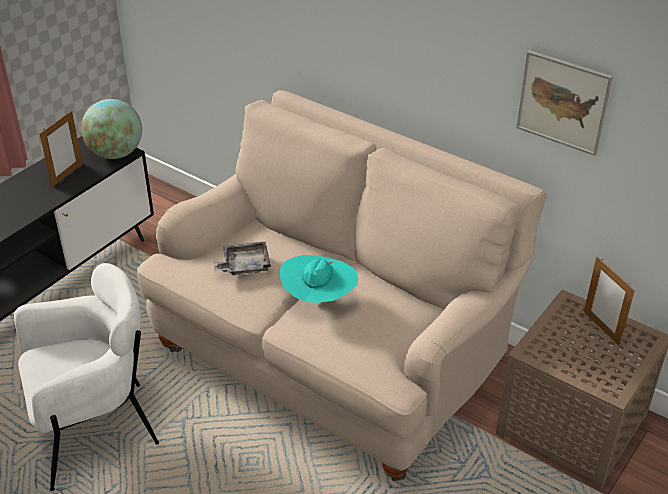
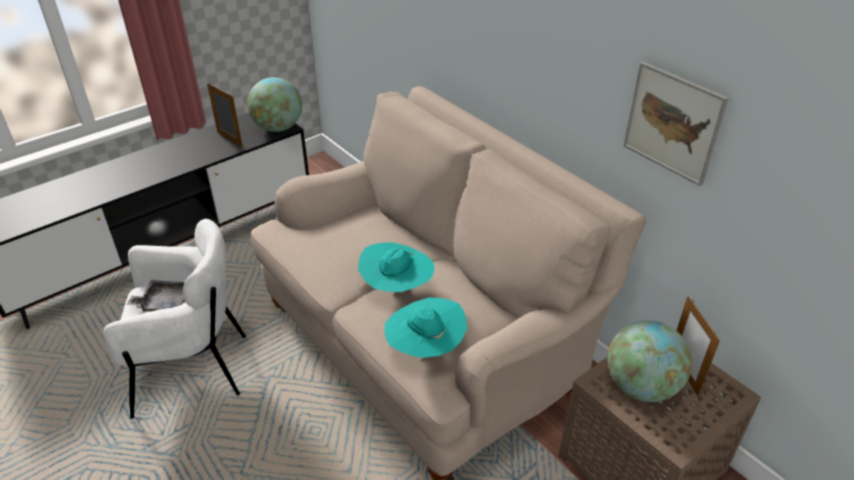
camera: 15 degrees right, 0 degrees up
(67, 175) = (229, 139): picture frame -> picture frame turned 90 degrees counterclockwise
(244, 265) = (341, 243): grey tray -> grey tray (164, 302)
(368, 350) = (425, 349): none -> turquoise hat
(569, 347) = (641, 386): none -> globe

